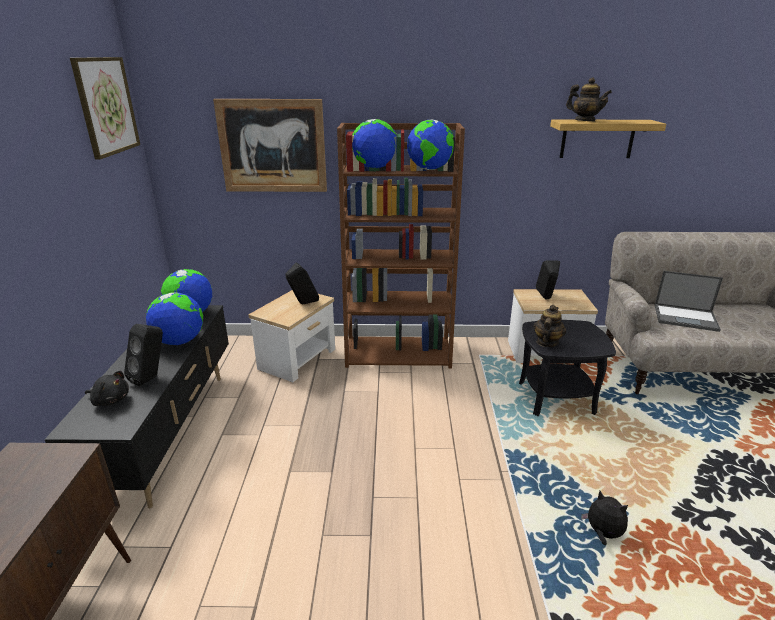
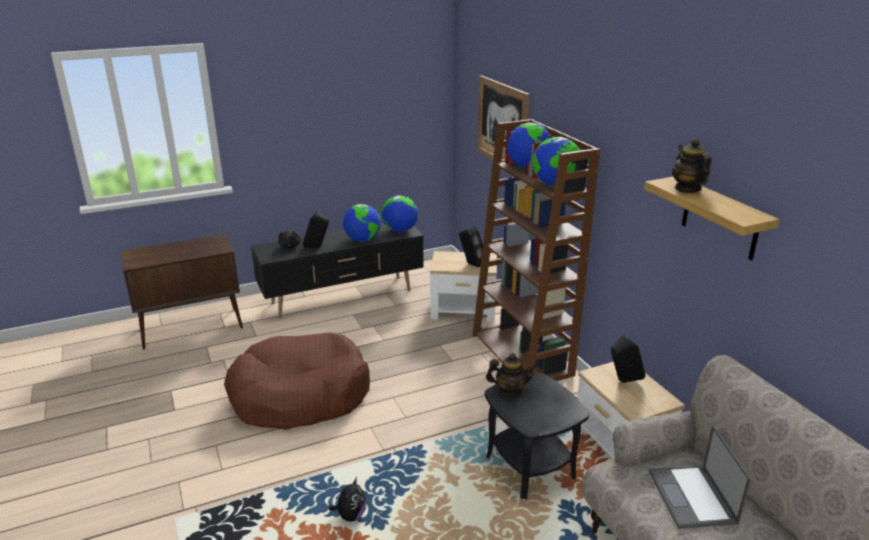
camera: 65 degrees right, 0 degrees up
(106, 106) = (411, 69): picture -> none
(361, 527) = (300, 395): none -> brown dog bed
(585, 121) = (687, 189): teapot -> teapot turned 150 degrees clockwise

